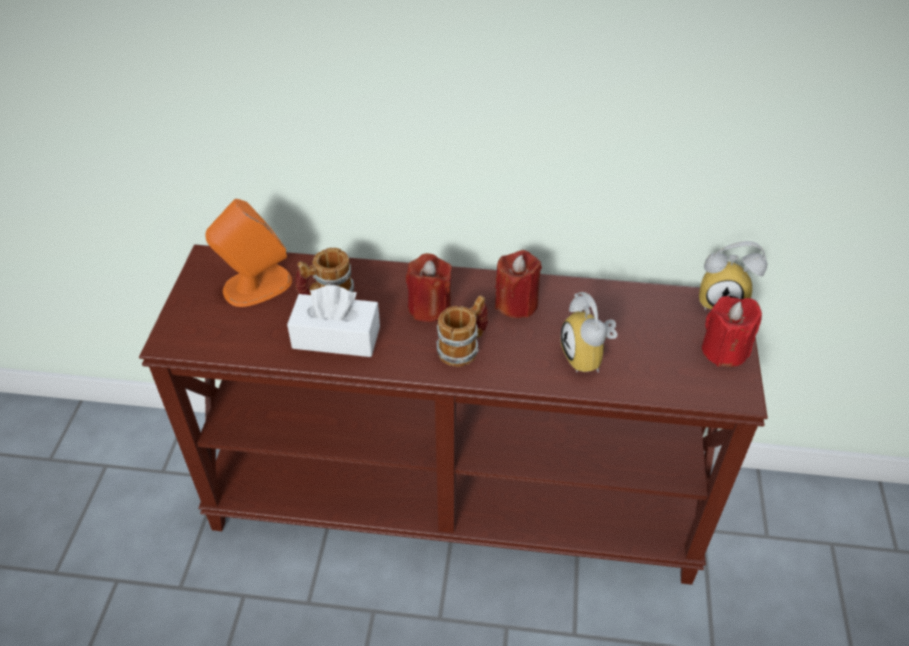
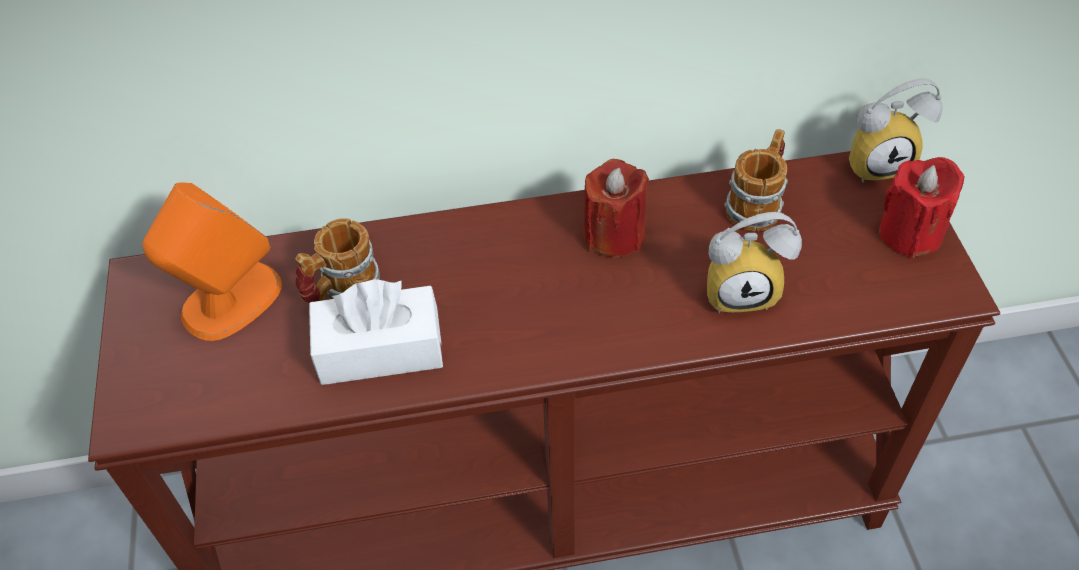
camera: 15 degrees left, 5 degrees up
(429, 307) = (496, 270): red candle -> none
(464, 347) = (567, 318): mug -> mug (757, 204)
(589, 358) = (742, 289): alarm clock -> alarm clock turned 60 degrees counterclockwise

